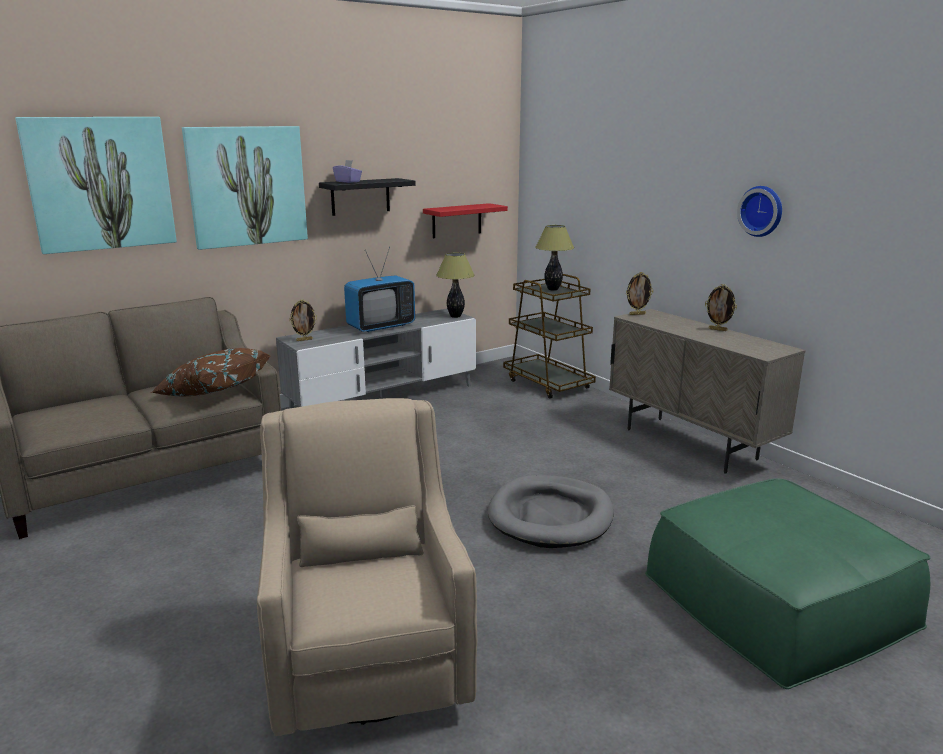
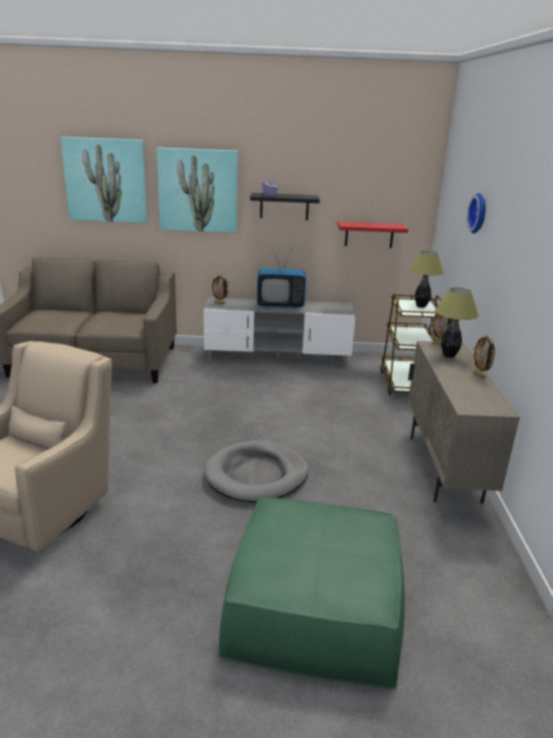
camera: 35 degrees right, 5 degrees up
(213, 392) = (124, 323): brown pillow -> none
(455, 316) = (343, 310): table lamp -> table lamp (449, 355)
(762, 211) = (527, 274): wall clock -> wall clock (479, 213)

